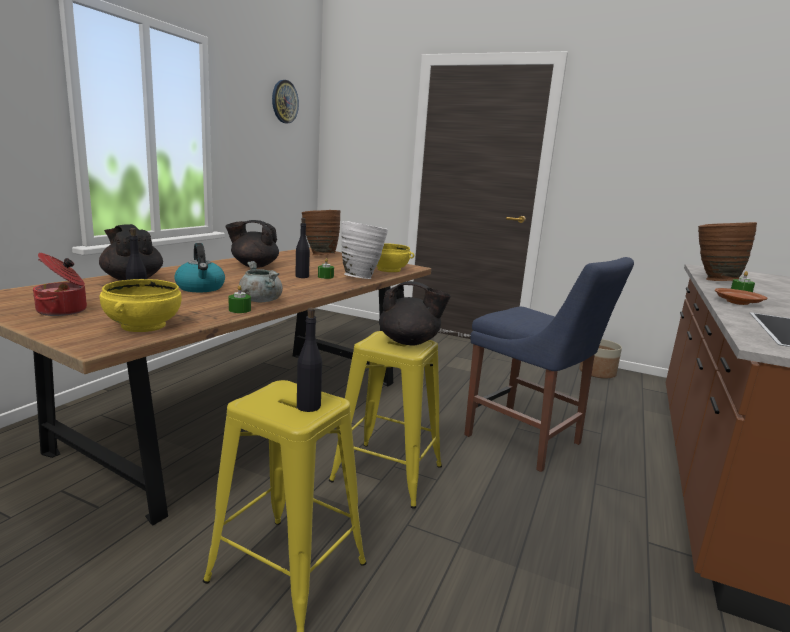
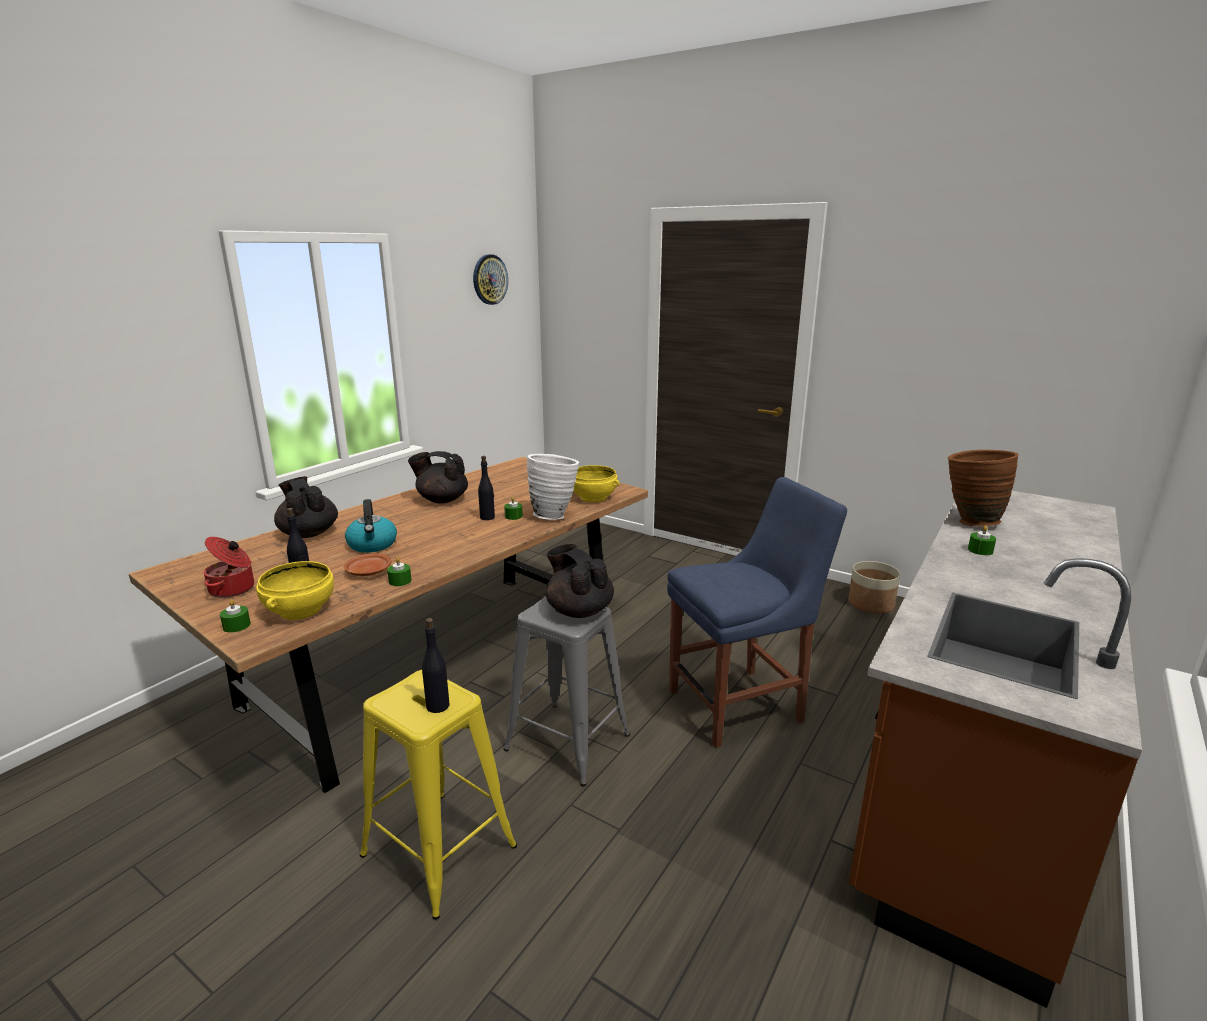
camera: 10 degrees right, 5 degrees up
(75, 335) = (236, 626): none -> green candle
(260, 300) = (426, 564): grey cooking pot -> none
(319, 255) = (524, 473): brown vase -> none
(387, 473) = (567, 742): yellow stool -> grey stool
(409, 342) = (579, 610): black teapot -> black teapot turned 150 degrees counterclockwise
(527, 441) = (741, 705): blue chair -> blue chair turned 75 degrees counterclockwise
(737, 302) = (954, 572): brown plate -> brown plate (368, 571)

